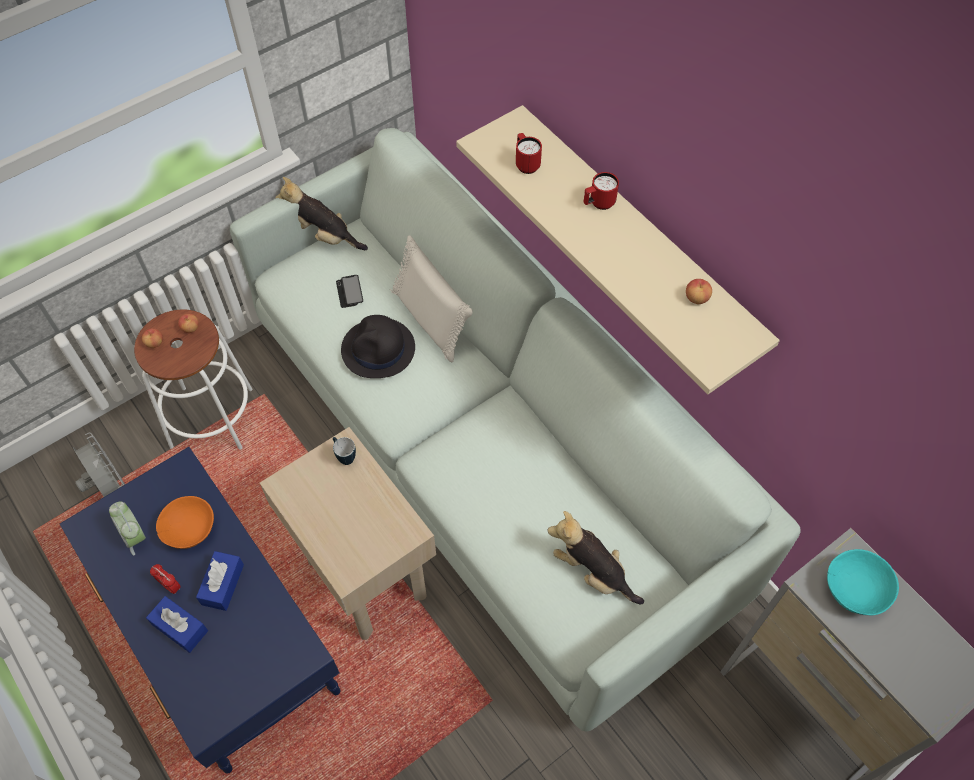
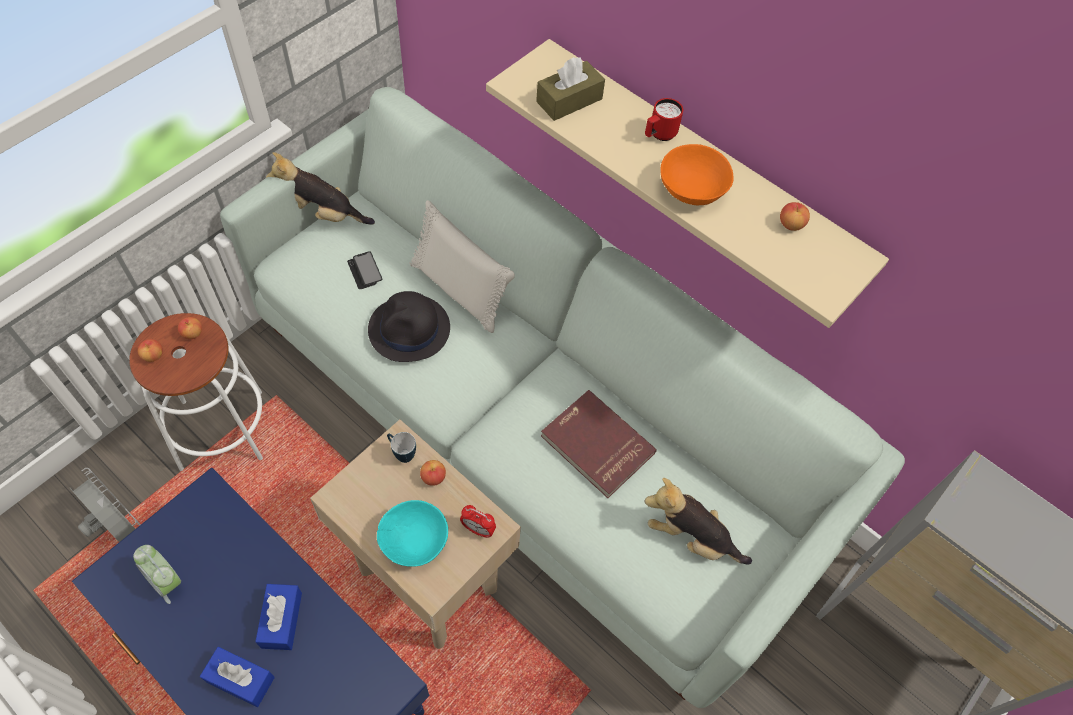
camera: 15 degrees left, 0 degrees up
(170, 586) = (220, 632): alarm clock -> alarm clock (478, 529)
(189, 529) = (230, 563): orange bowl -> orange bowl (690, 190)
(367, 481) = (433, 477): none -> apple
(523, 477) = (596, 446): none -> red book
(526, 163) = (569, 100): red mug -> brown tissue box
(854, 589) = (996, 516): turquoise bowl -> turquoise bowl (413, 540)

